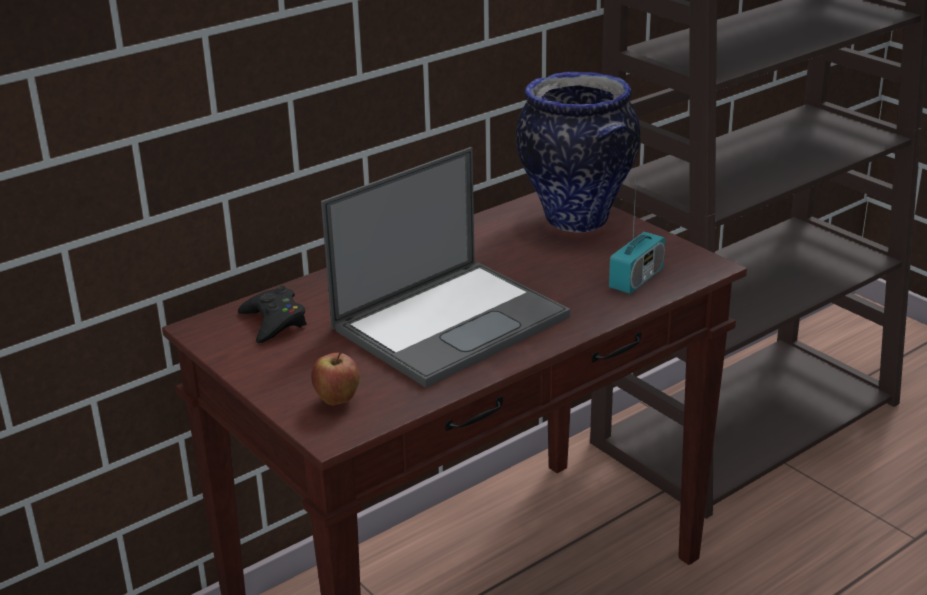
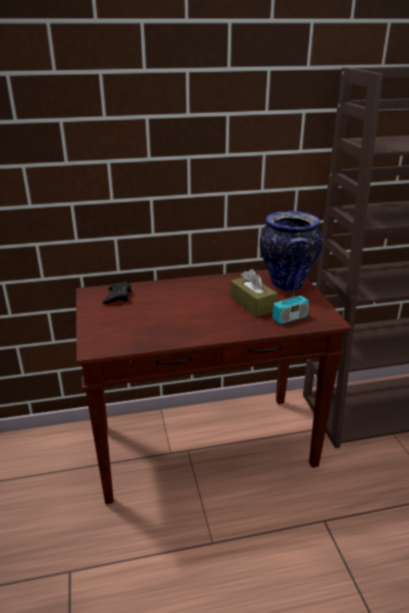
camera: 25 degrees right, 0 degrees up
(337, 401) = (108, 336): apple -> none
(452, 321) = (188, 315): laptop -> none
(549, 271) = (252, 304): none -> brown tissue box

